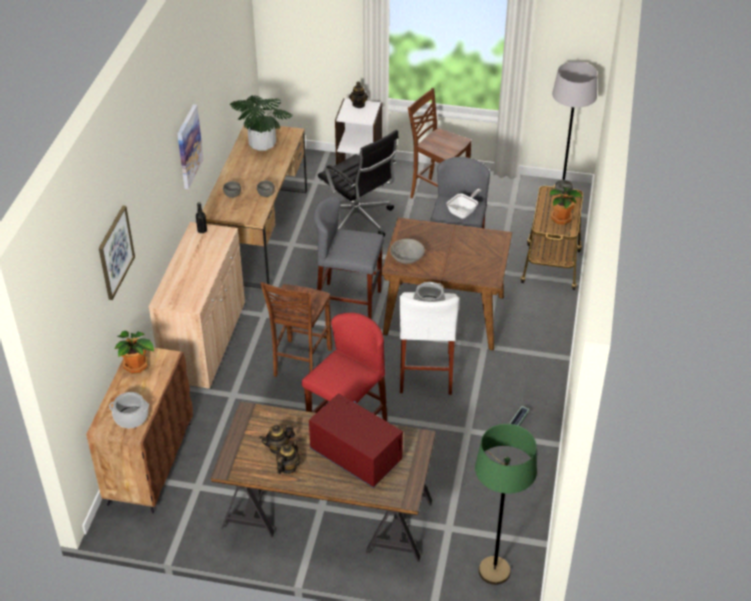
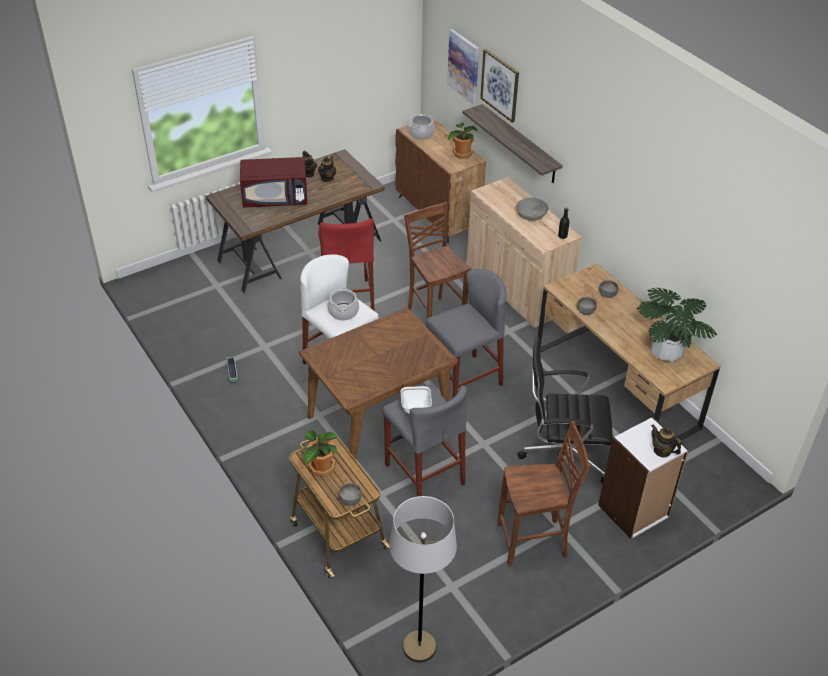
camera: 135 degrees right, 0 degrees up
(139, 265) = (520, 144): none -> shelf
(188, 146) = (619, 200): picture -> picture (464, 66)
(407, 258) = (403, 329): grey bowl -> grey bowl (531, 215)
(494, 571) = (165, 281): green floor lamp -> none

